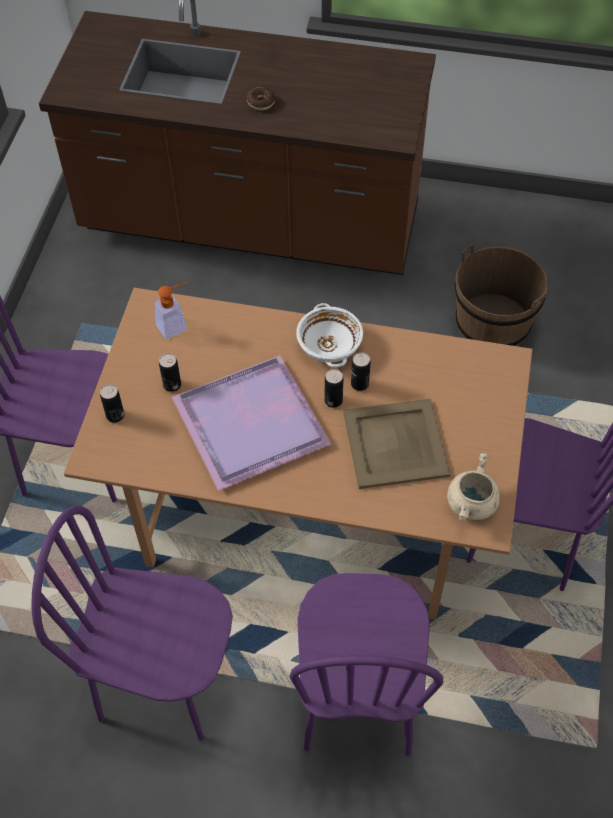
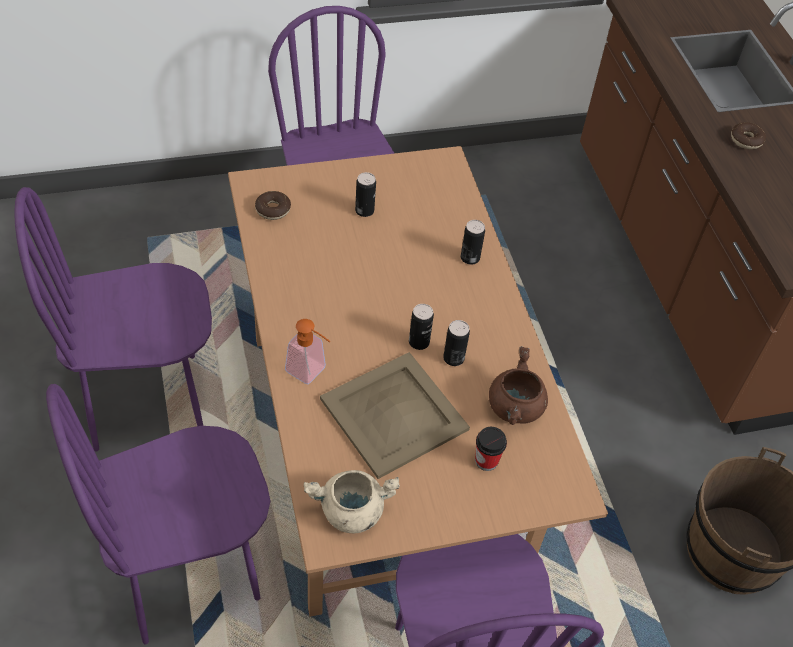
camera: 60 degrees right, 5 degrees down
(115, 415) = (307, 183): can -> can (470, 258)
(133, 453) = (273, 210): none -> donut
(164, 682) = (145, 400): purple chair -> purple chair turned 90 degrees counterclockwise
(176, 325) = (436, 190): soap dispenser -> soap dispenser (311, 373)
(253, 424) = (353, 286): purple tray -> none
(330, 345) = (487, 317): white bowl -> none
(424, 364) = (516, 408): none -> brown cooking pot
(461, 401) = (486, 460): none -> cup

